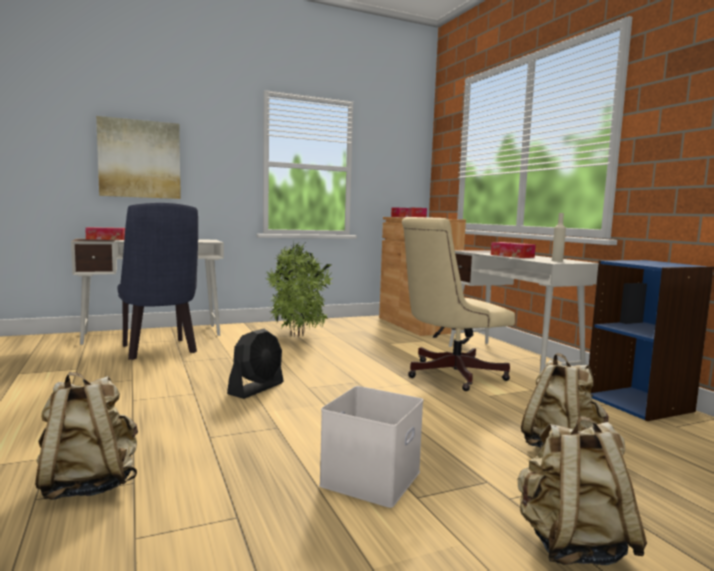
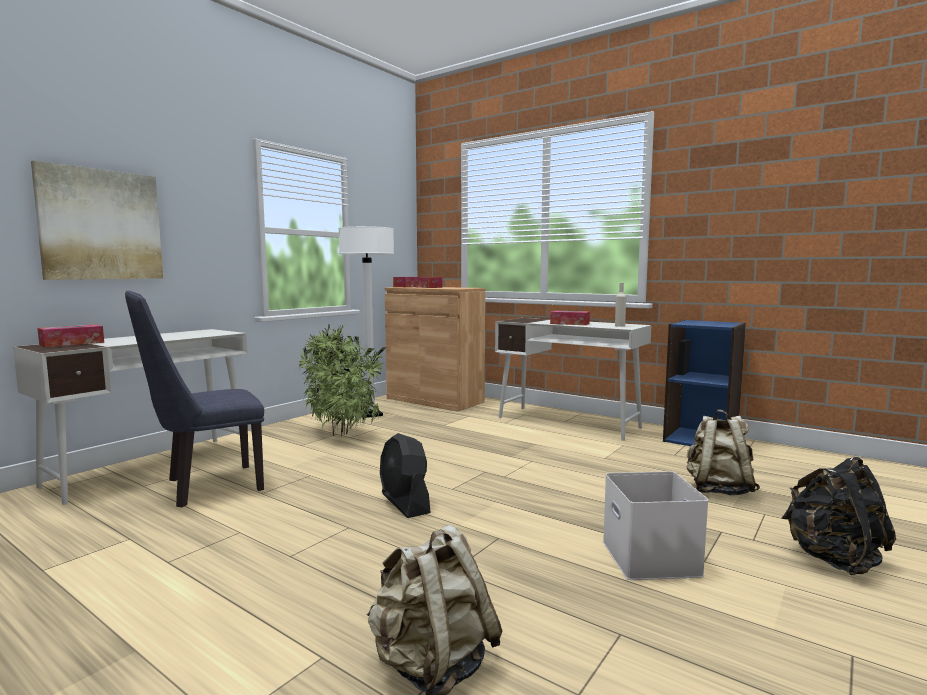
camera: 30 degrees left, 0 degrees up
(160, 351) = (205, 487): blue chair -> blue chair turned 120 degrees clockwise
(256, 388) = (405, 503): black fan -> black fan turned 150 degrees clockwise
(344, 327) = (370, 414): none -> white floor lamp
(448, 374) = (544, 446): beige office chair -> none
(571, 545) = (834, 560): beige backpack -> black backpack

